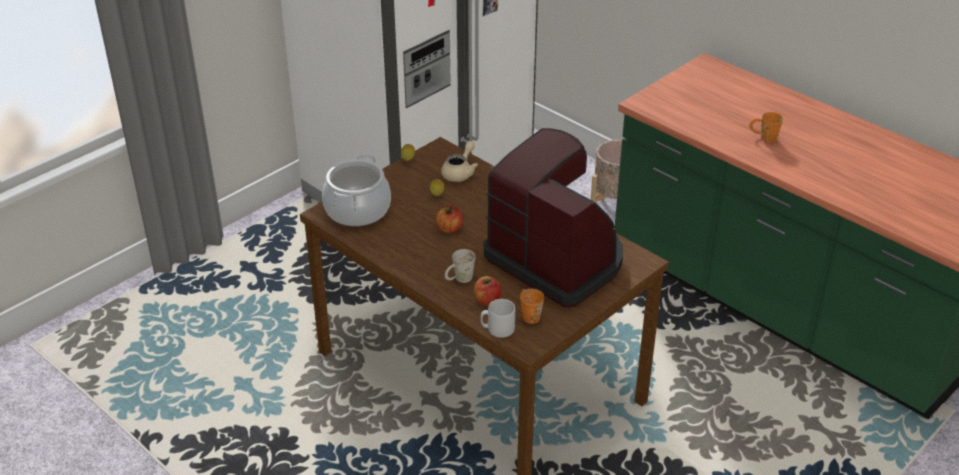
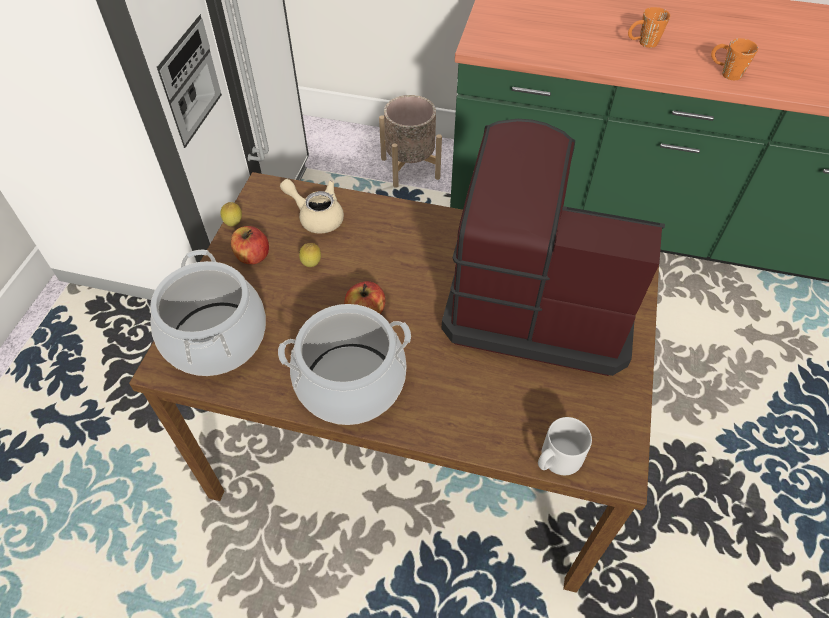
camera: 30 degrees left, 15 degrees up
(414, 255) = (350, 382): none -> cooking pot
(459, 280) = (442, 395): white mug -> none
(460, 172) = (316, 216): beige teapot -> beige teapot turned 60 degrees counterclockwise
(487, 300) = (505, 413): apple -> apple (252, 256)
(528, 314) = (574, 410): orange mug -> orange mug (725, 72)

